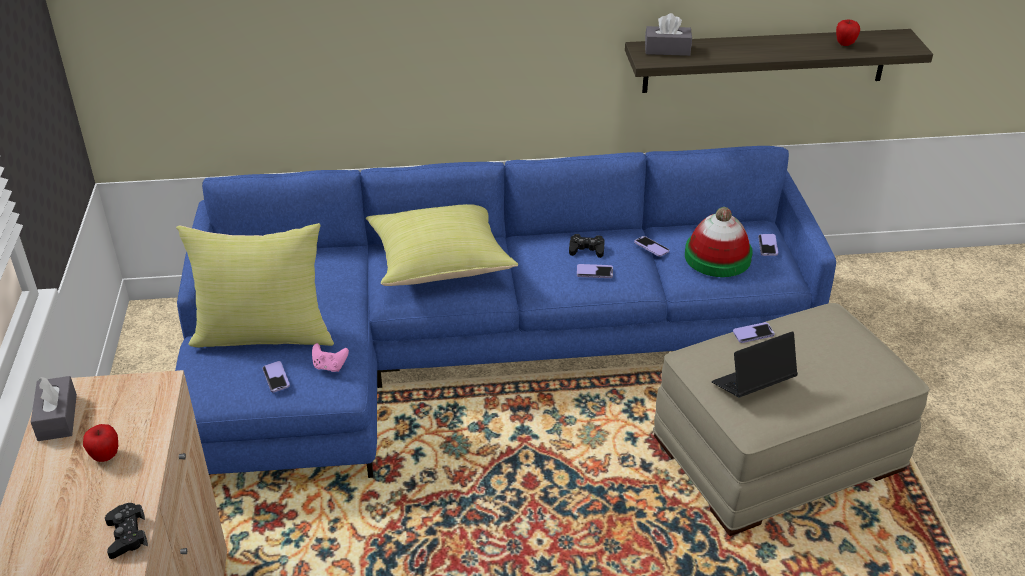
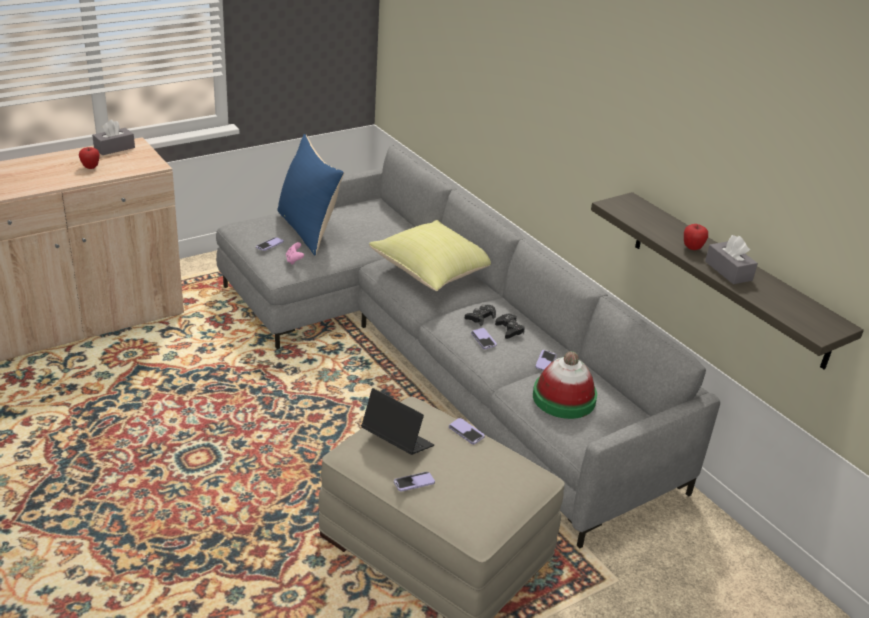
camera: 60 degrees right, 5 degrees down
(127, 535) = (34, 187): black game controller -> black game controller (480, 317)
(264, 333) = (309, 230): yellow pillow -> blue pillow
(474, 348) = (435, 356): blue sofa -> grey sofa
(667, 49) = (641, 210): grey tissue box -> grey tissue box (728, 271)
(767, 246) = (608, 424): phone -> phone (414, 482)
(845, 44) = (770, 293): apple -> apple (692, 248)

